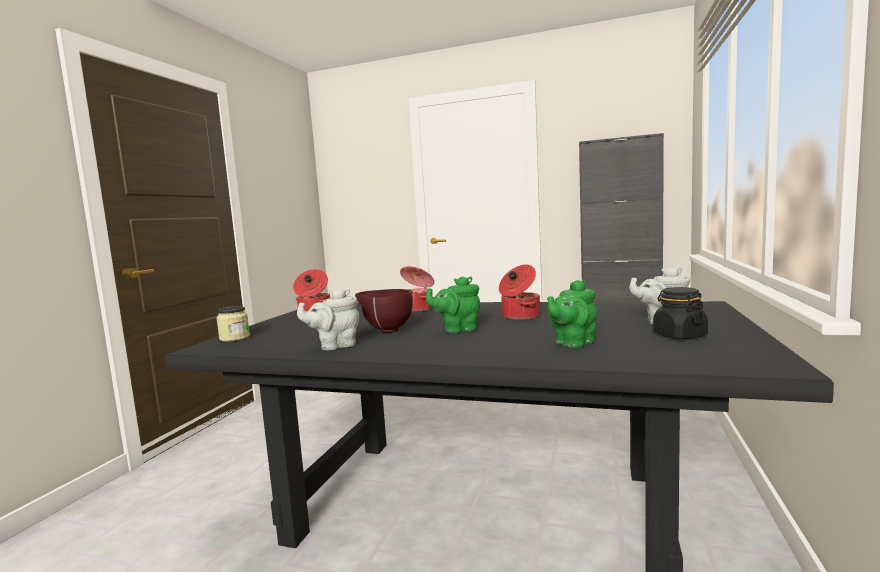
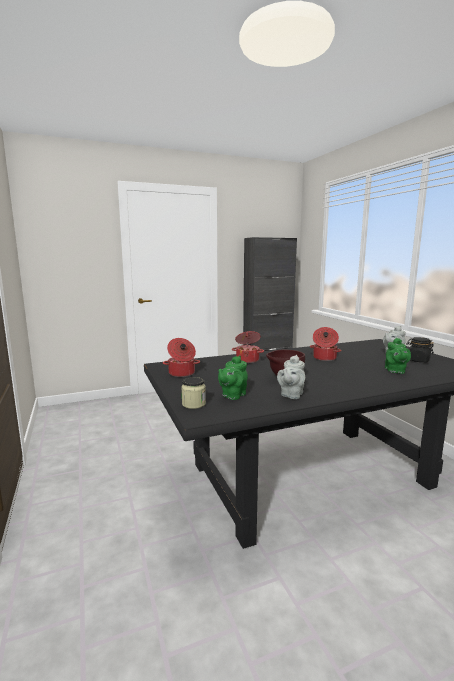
camera: 40 degrees left, 5 degrees up
(457, 329) = (321, 372): green teapot -> green teapot (232, 395)

